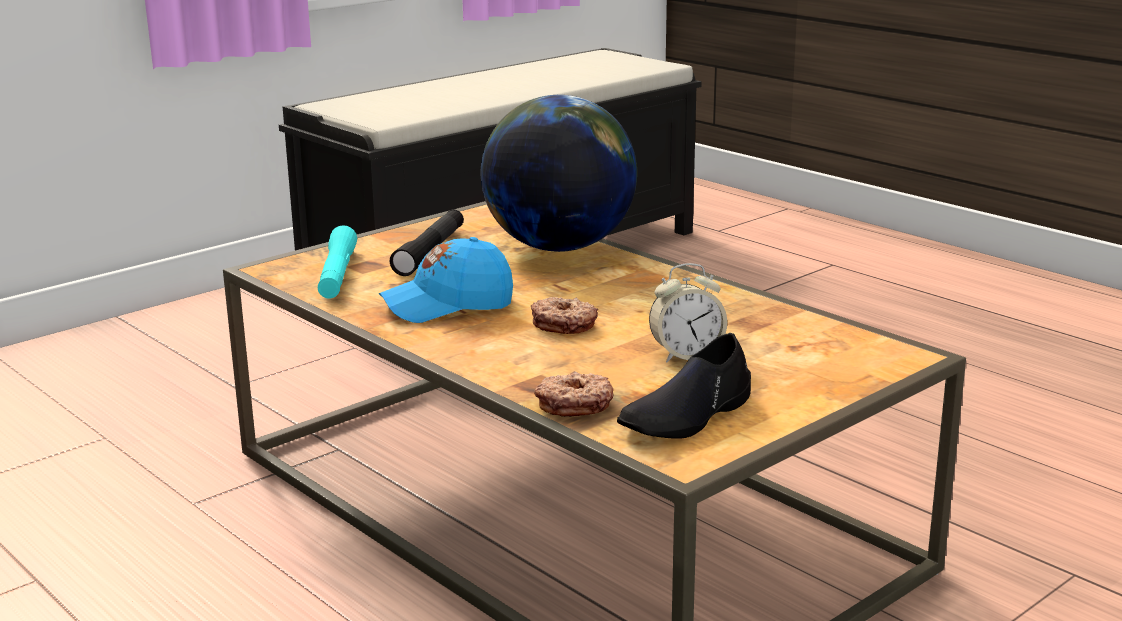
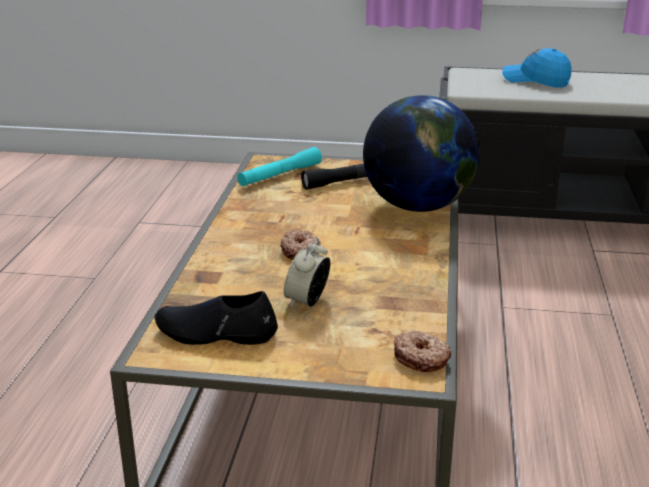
camera: 50 degrees right, 5 degrees up
(447, 305) = (281, 214): blue cap -> blue cap (536, 81)
(574, 404) = (191, 295): donut -> donut (421, 358)
(686, 355) = (307, 301): alarm clock -> alarm clock turned 75 degrees clockwise

